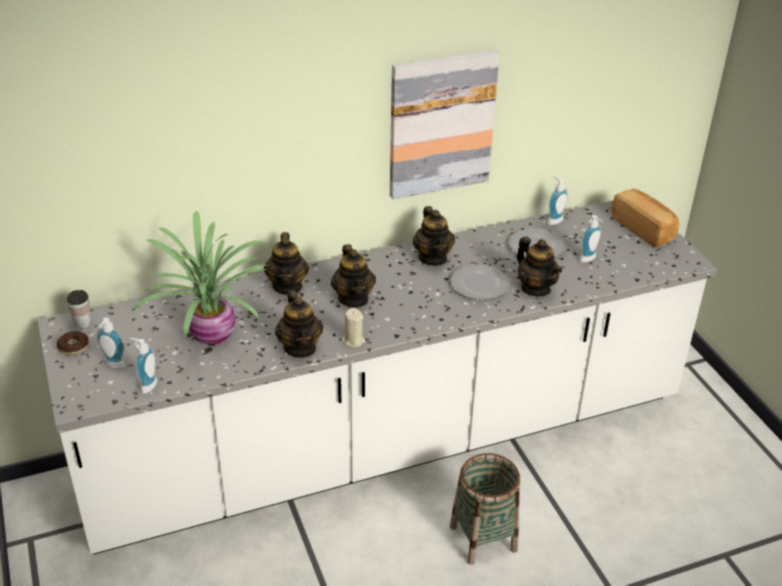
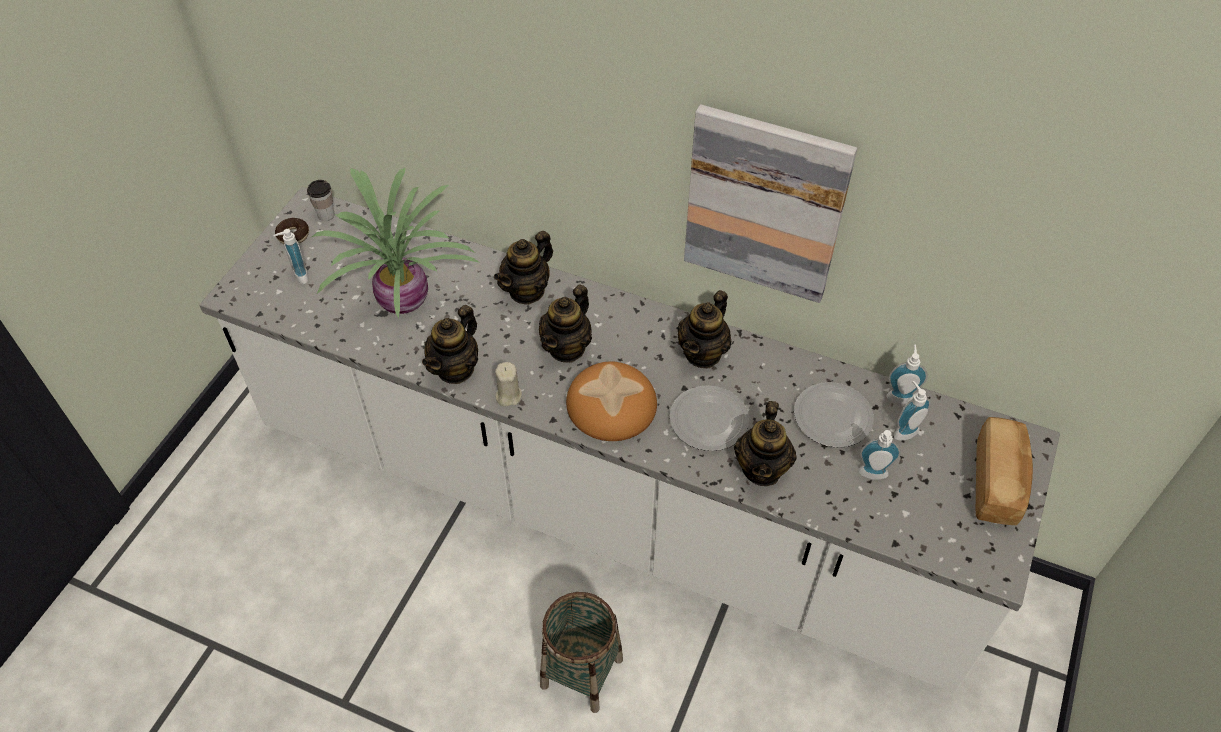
camera: 45 degrees right, 15 degrees up
(146, 385) = (298, 315): soap dispenser -> soap dispenser (904, 430)
(420, 309) = (612, 405): none -> bread

